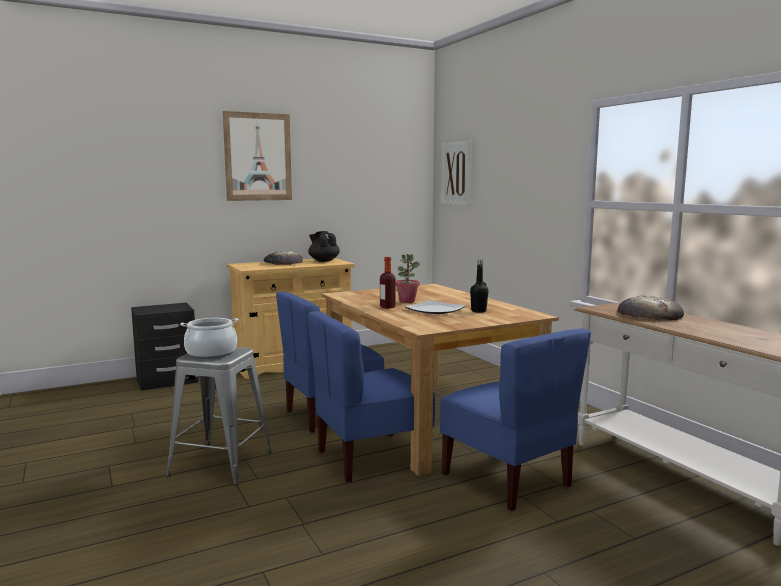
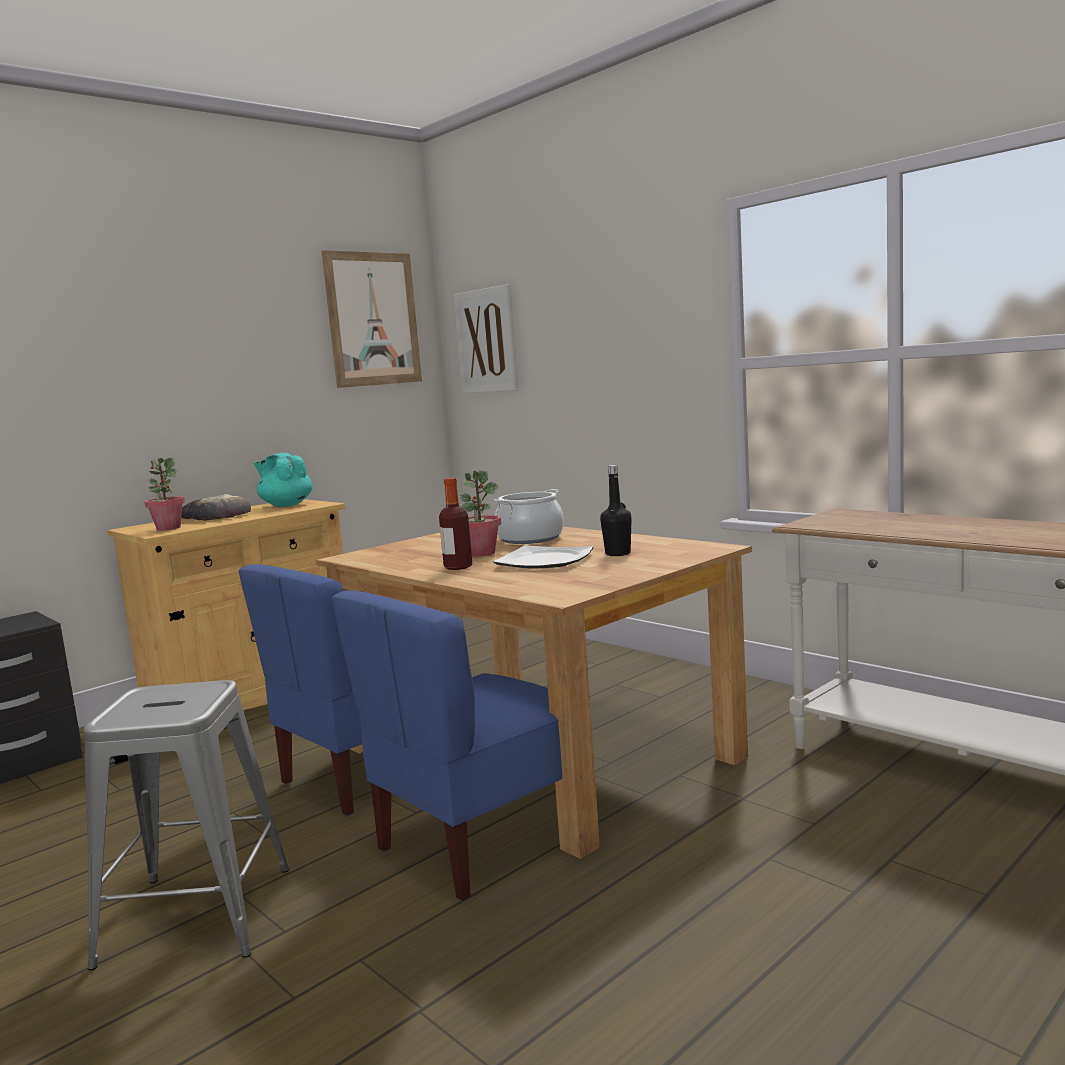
camera: 15 degrees left, 0 degrees up
(211, 353) = (155, 703): cooking pot -> cooking pot (530, 539)
(255, 266) = (168, 528): none -> potted plant
(258, 157) = (144, 331): picture -> picture (373, 319)
(323, 261) = (286, 505): black teapot -> turquoise teapot
(507, 480) = (730, 834): blue chair -> none
(649, 314) = (895, 523): bread -> none

